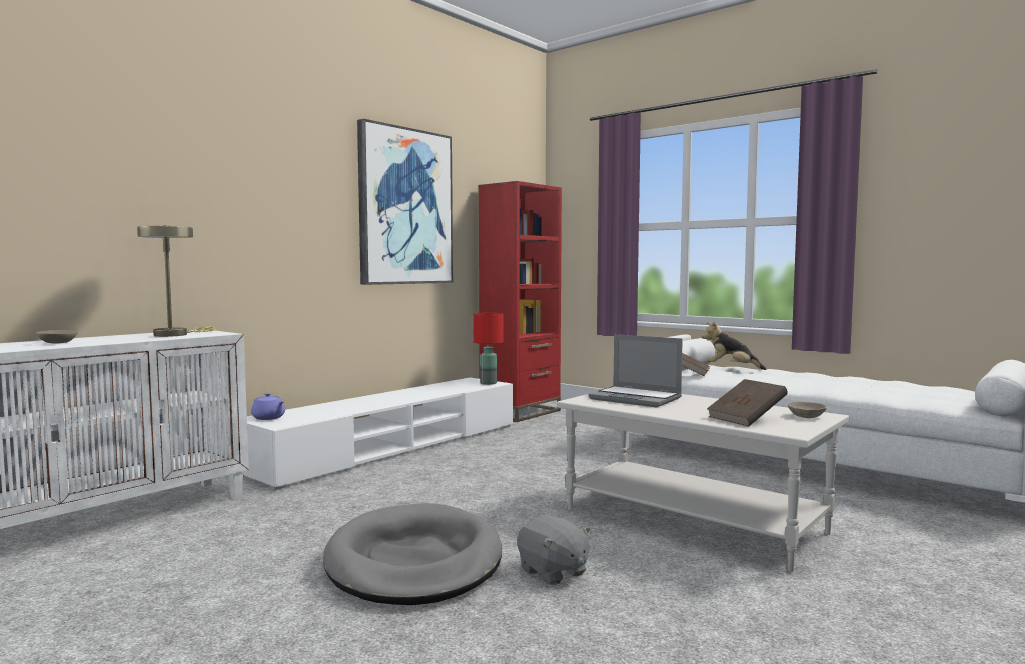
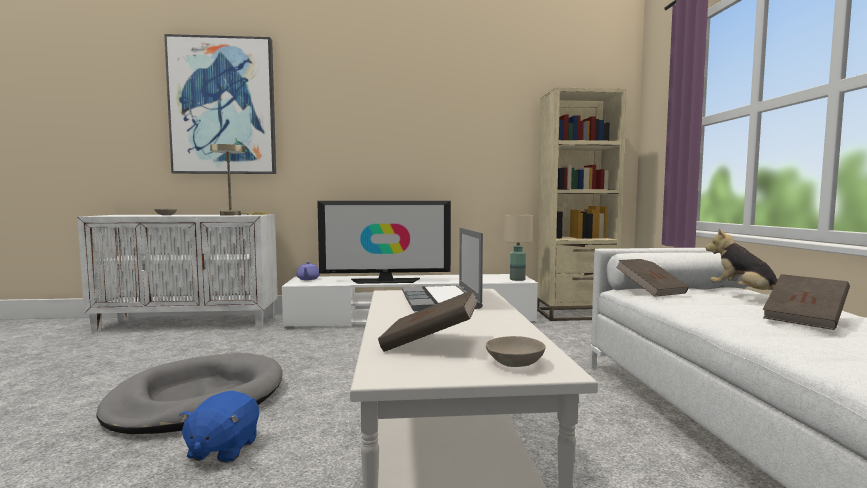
camera: 45 degrees right, 0 degrees up
(373, 404) = (385, 281): none -> television
(405, 207) = (454, 124): picture -> picture (223, 107)
(488, 383) = (517, 279): red table lamp -> beige table lamp
(521, 413) = (575, 314): red bookcase -> beige bookcase
(553, 572) = (222, 449): grey plush toy -> blue plush toy
(795, 377) = (804, 319): none -> brown book

